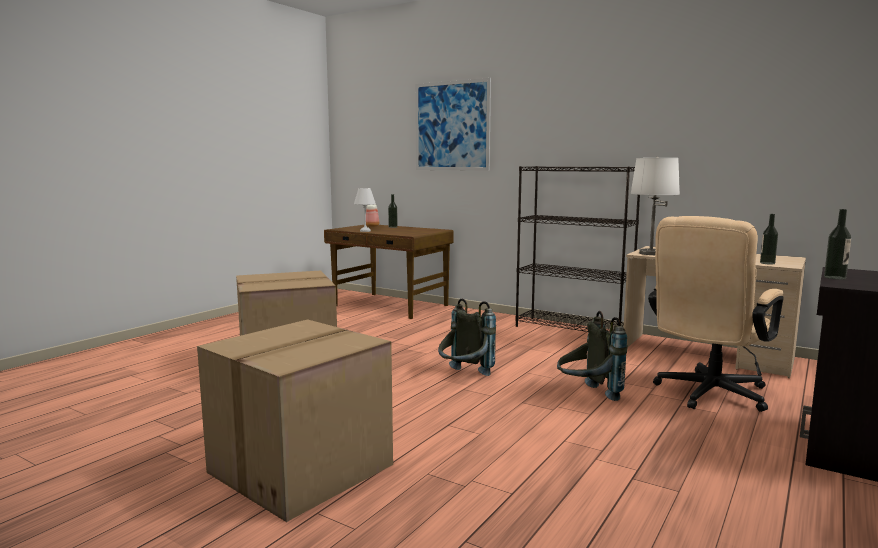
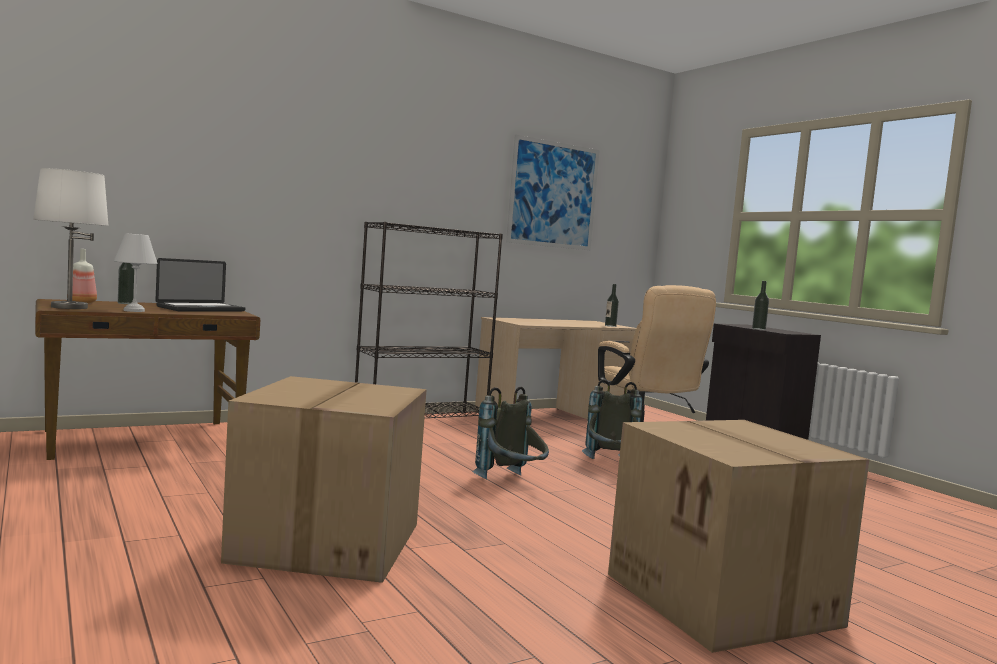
camera: 65 degrees left, 5 degrees down
(411, 231) = (201, 309): none -> laptop
(451, 126) = (234, 149): picture -> picture (553, 195)
(650, 253) = (527, 323): white table lamp -> white table lamp (69, 307)

